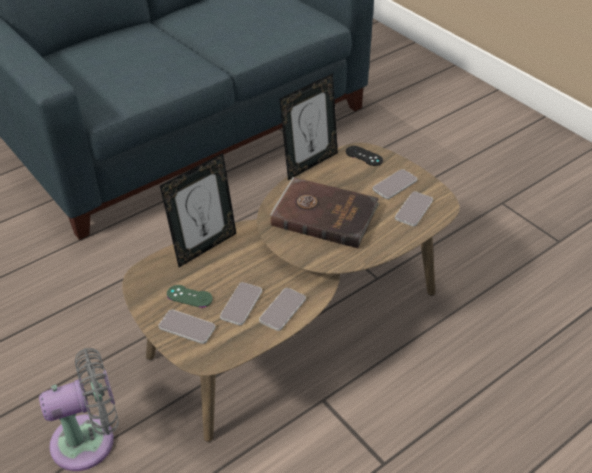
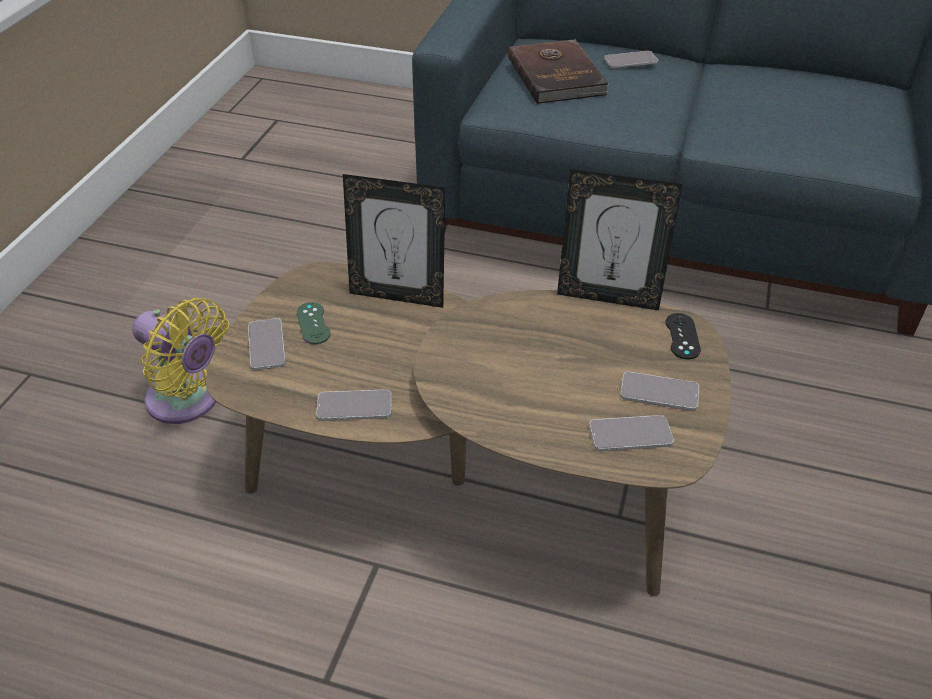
camera: 55 degrees right, 0 degrees up
(90, 440) = (188, 401): grey fan -> yellow fan
(241, 304) = (334, 368): phone -> phone (630, 61)
(324, 214) = (528, 354): brown book -> brown book (557, 75)

